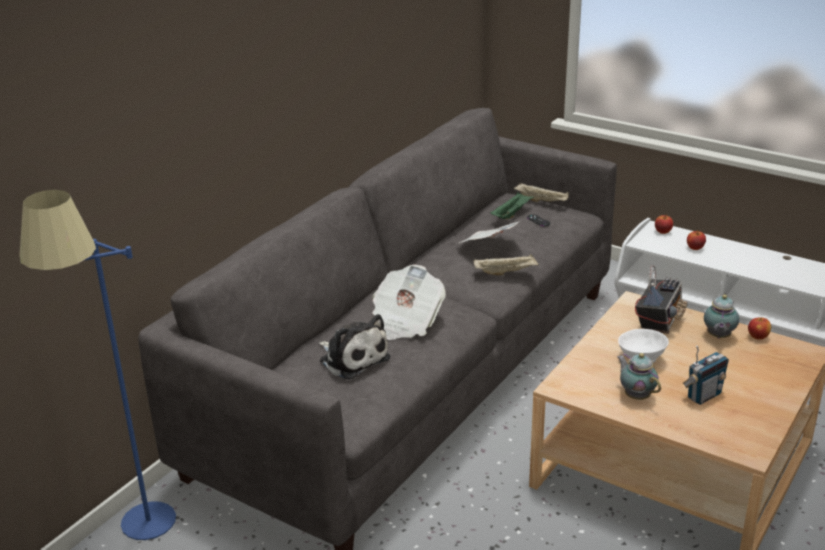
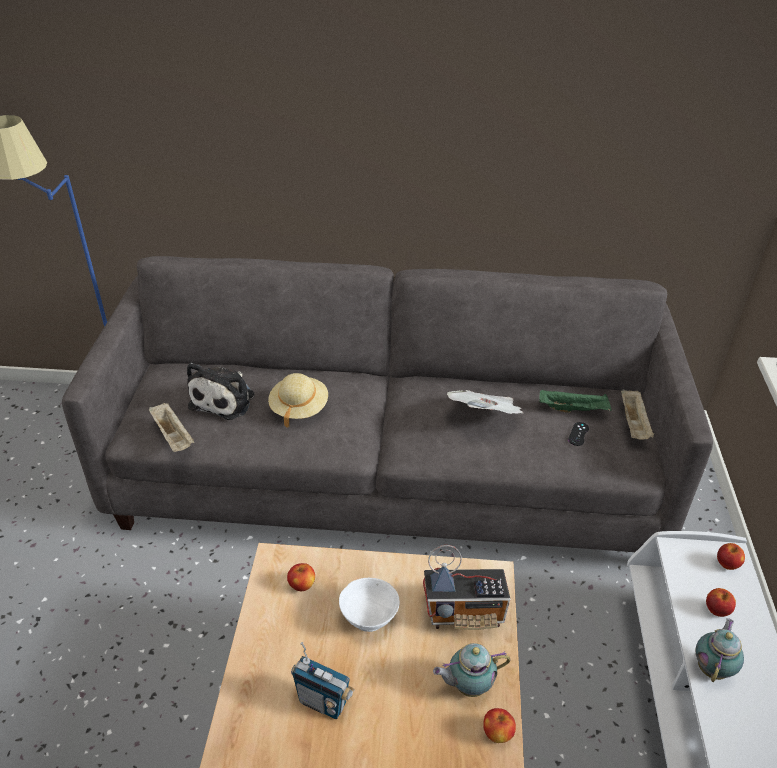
camera: 60 degrees right, 10 degrees up
(406, 321) = (299, 408): newspaper -> beige hat
(506, 272) = (445, 445): beige tray -> beige tray (173, 436)
(592, 380) = (302, 585): none -> apple
(636, 395) = (291, 633): teapot -> teapot (712, 667)

